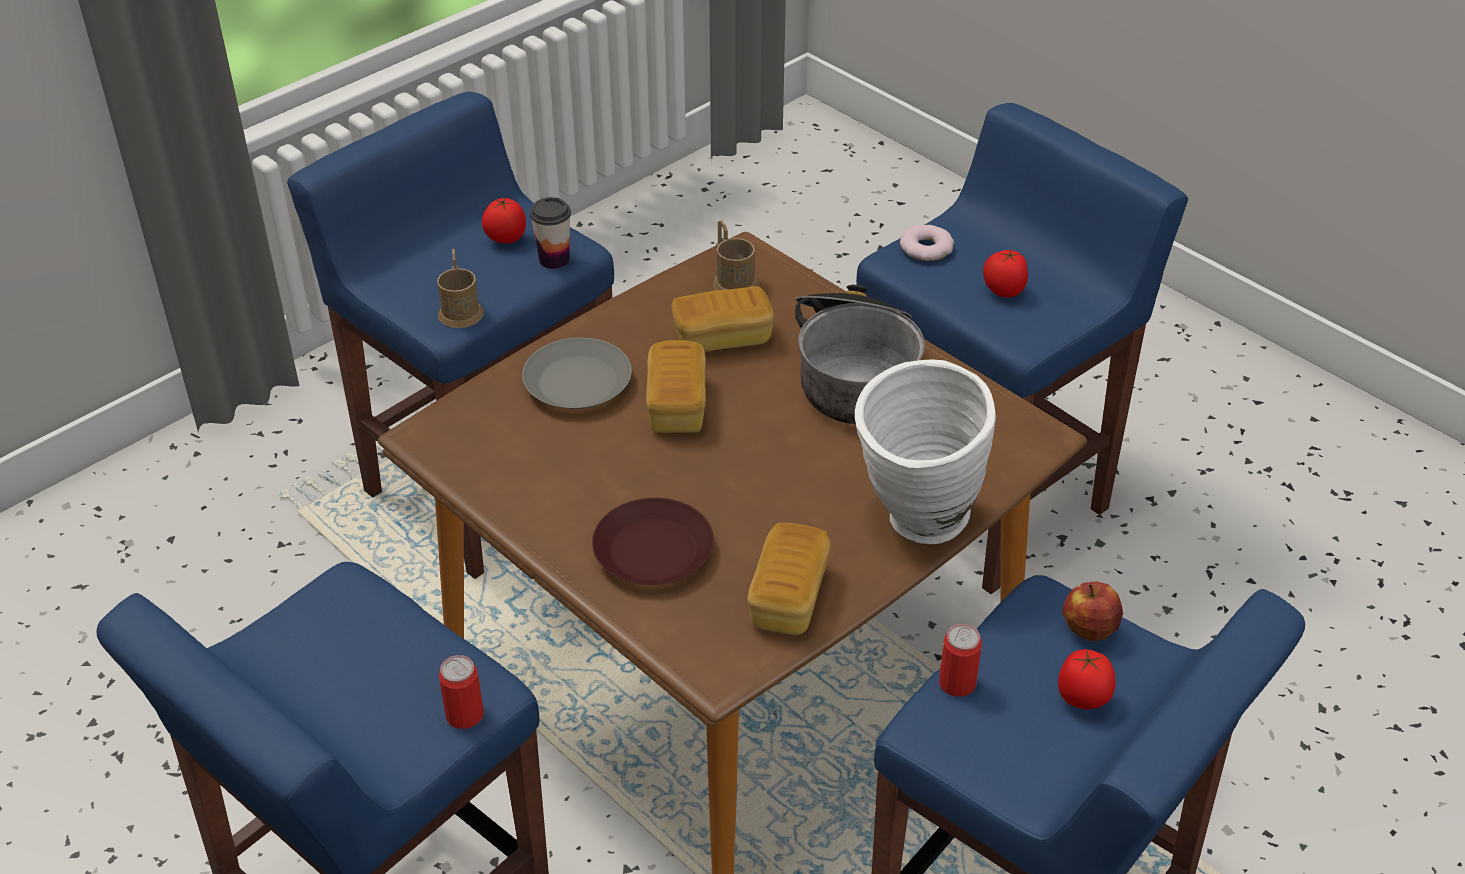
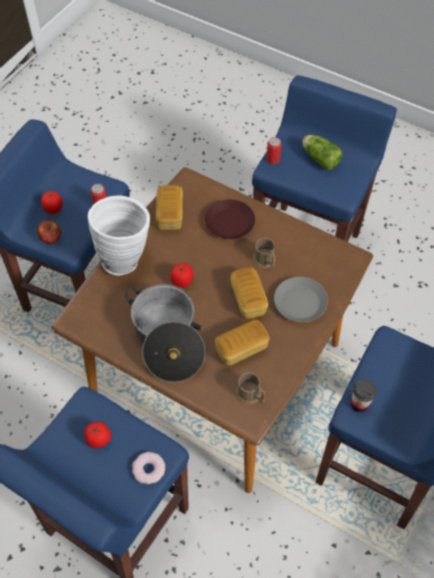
camera: 165 degrees right, 15 degrees up
(343, 689) = (319, 158): none -> lettuce
(460, 309) = (388, 353): brown mug -> brown mug (265, 261)
(505, 239) = (395, 415): tomato -> tomato (182, 281)

